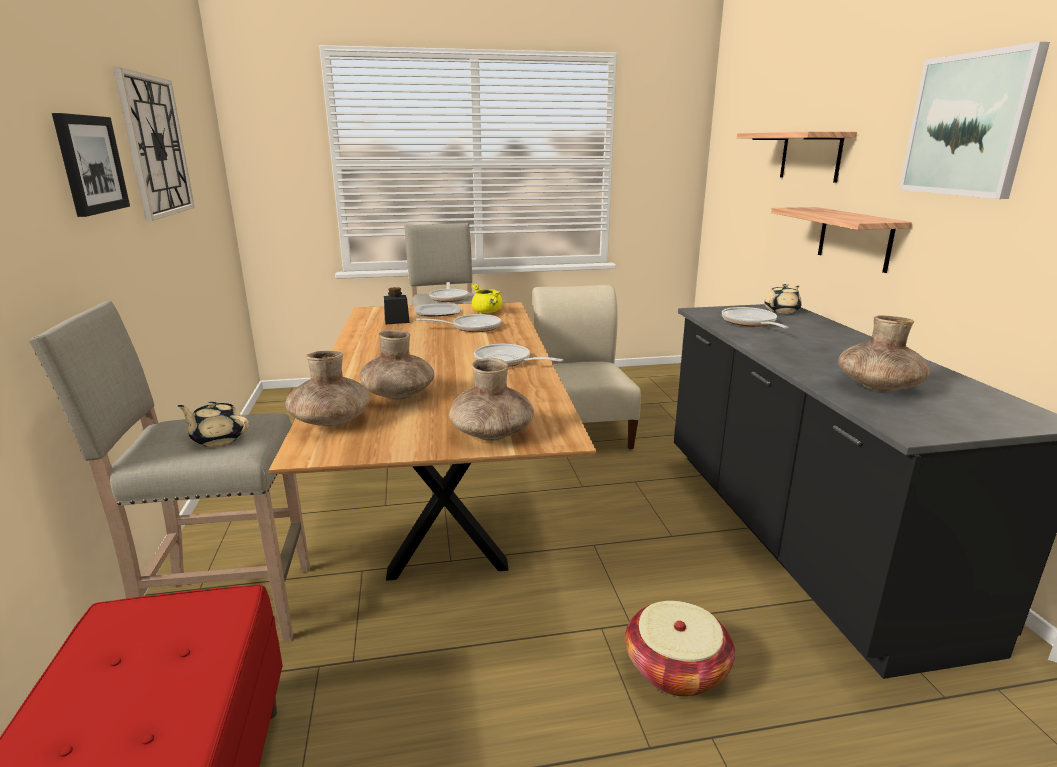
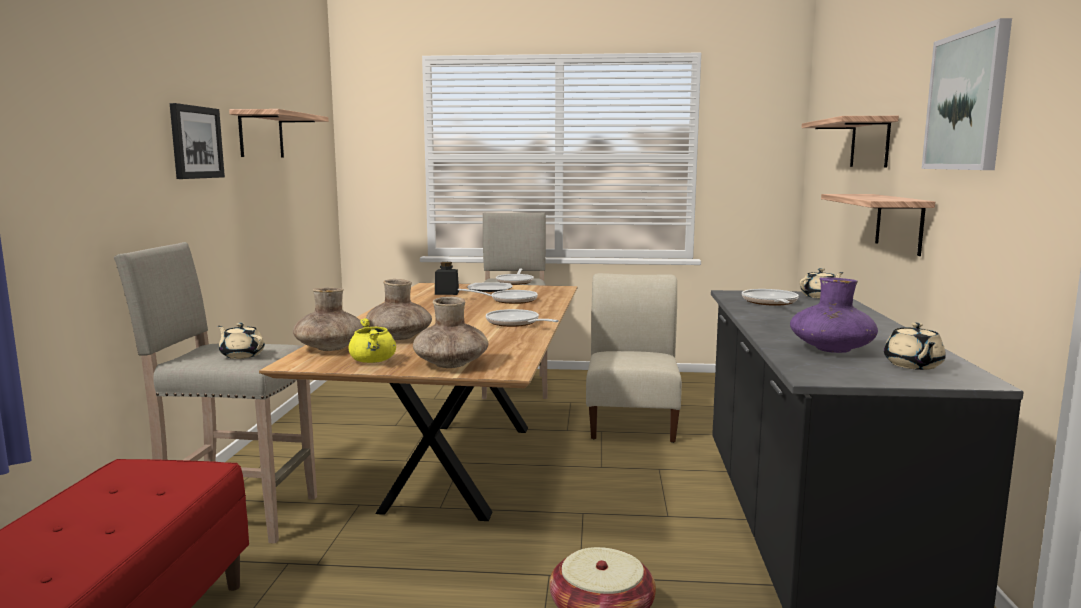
camera: 15 degrees right, 10 degrees down
(156, 146) = (261, 135): wall clock -> shelf
(487, 312) = (536, 291): yellow cooking pot -> yellow cooking pot (373, 361)
(877, 386) = (831, 349): brown vase -> purple vase
(970, 403) = (913, 365): none -> beige teapot

